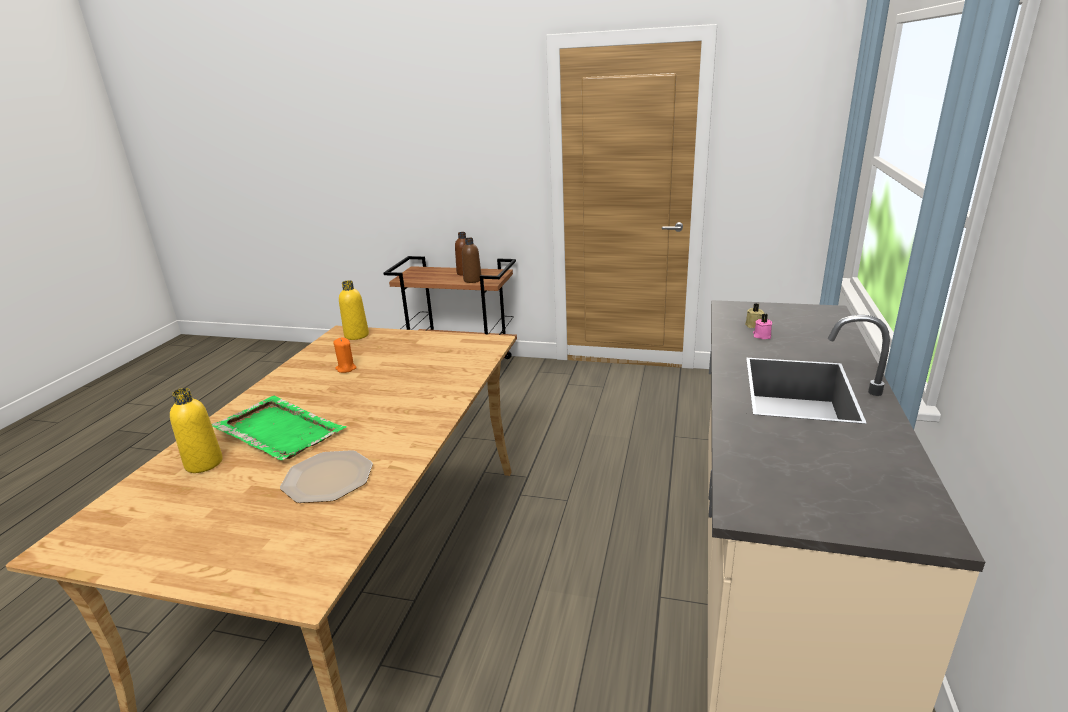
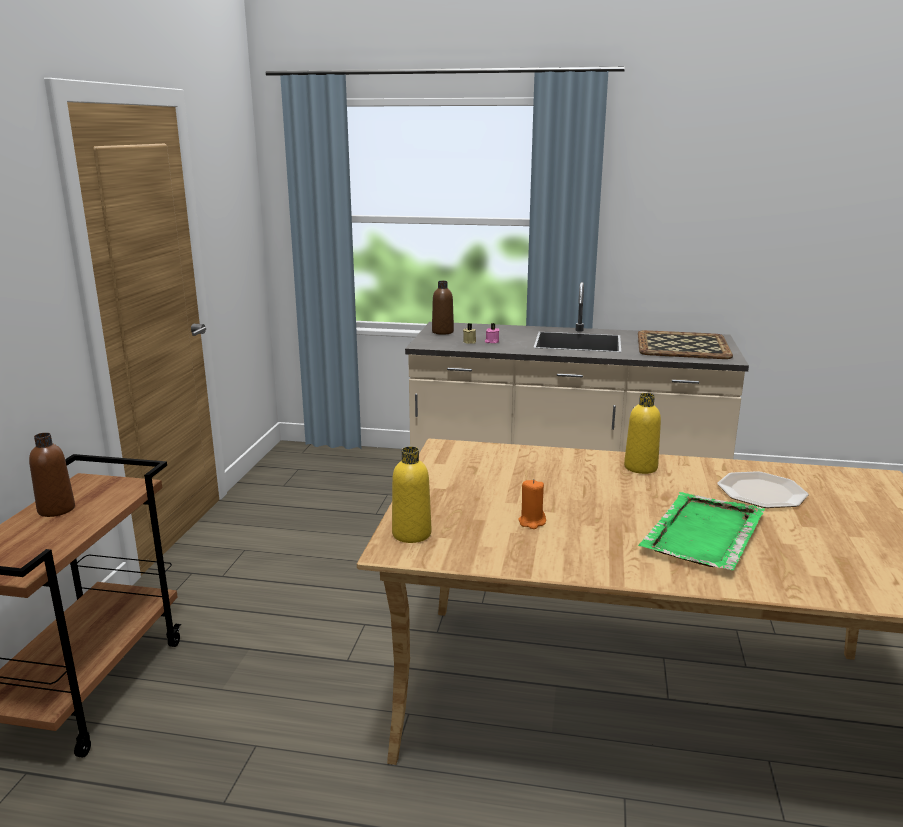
camera: 95 degrees left, 5 degrees down
(204, 463) = (793, 563): yellow bottle -> yellow bottle (640, 467)
(472, 280) = (110, 500): brown bottle -> brown bottle (442, 332)
(823, 476) = (683, 346): none -> tray

